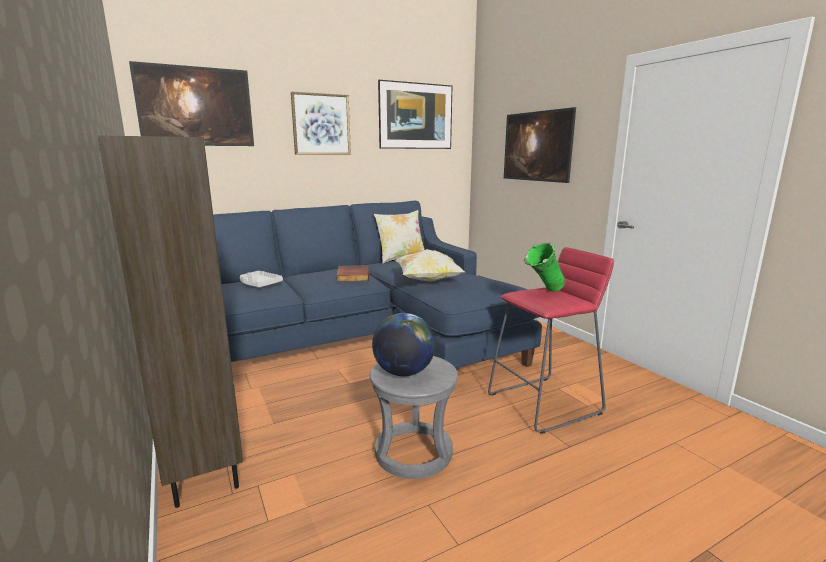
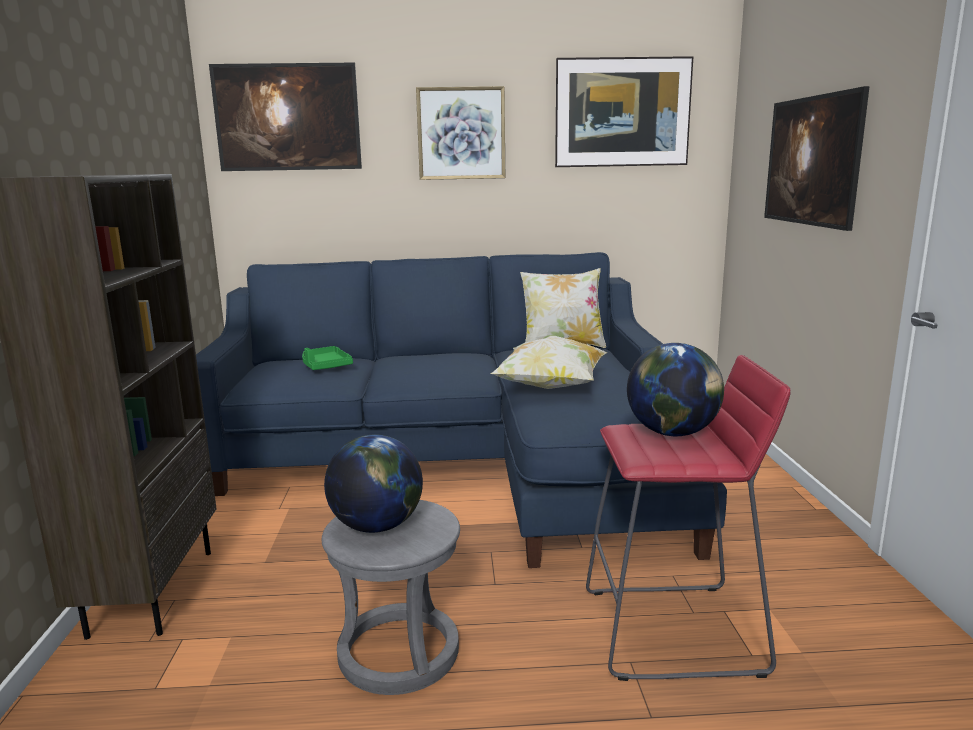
camera: 25 degrees right, 0 degrees up
(259, 284) = (325, 366): grey tray -> green tray
(352, 276) = (456, 366): book -> none
(543, 292) = (672, 433): green vase -> globe

